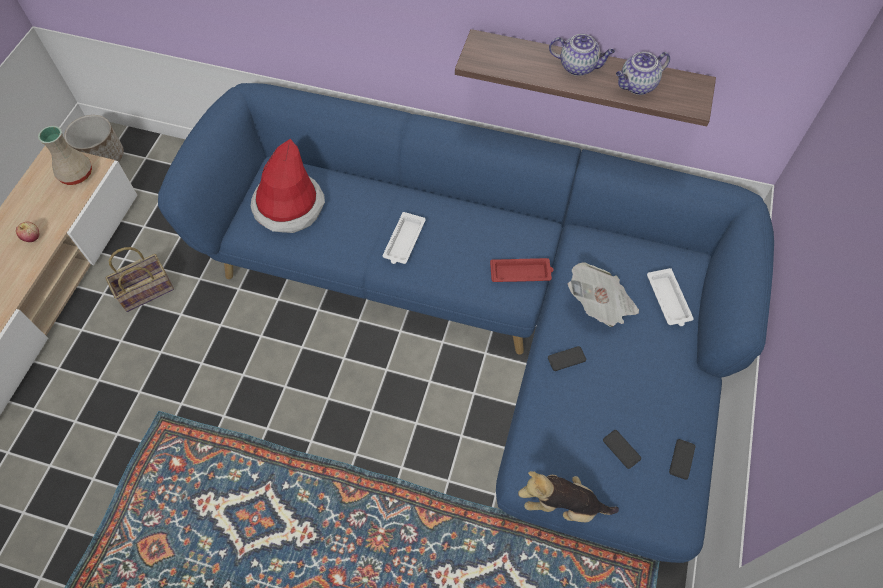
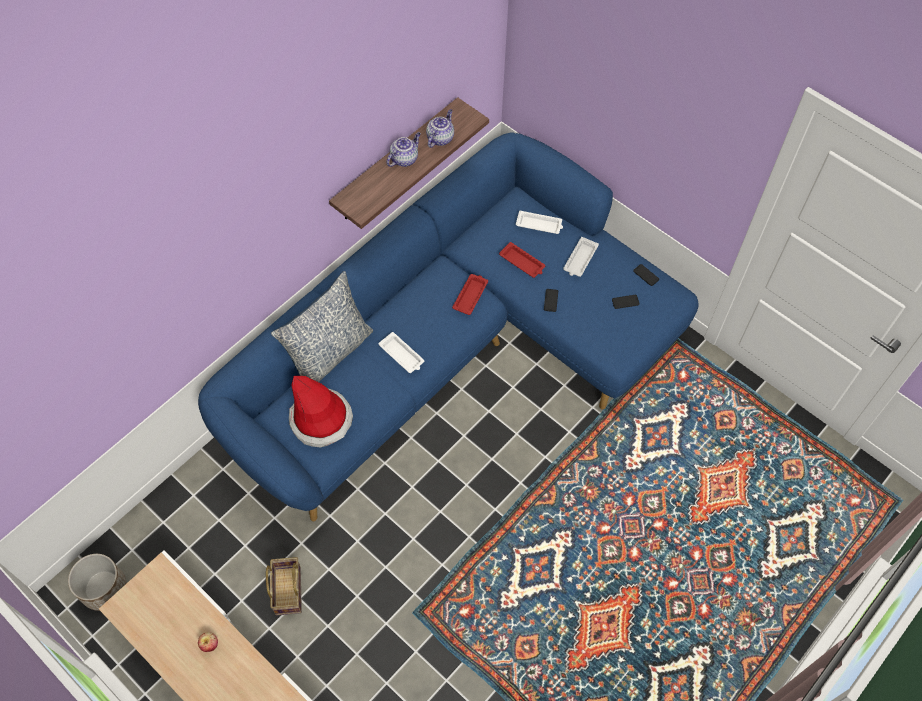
camera: 65 degrees left, 0 degrees up
(77, 174) = (158, 588): beige vase -> none
(372, 179) = (329, 354): none -> pillow
(562, 505) = (643, 350): plush toy -> none
(600, 305) = (522, 262): newspaper -> red tray
(637, 86) = (440, 138): teapot -> teapot turned 150 degrees counterclockwise
(648, 367) = (580, 260): none -> white tray

